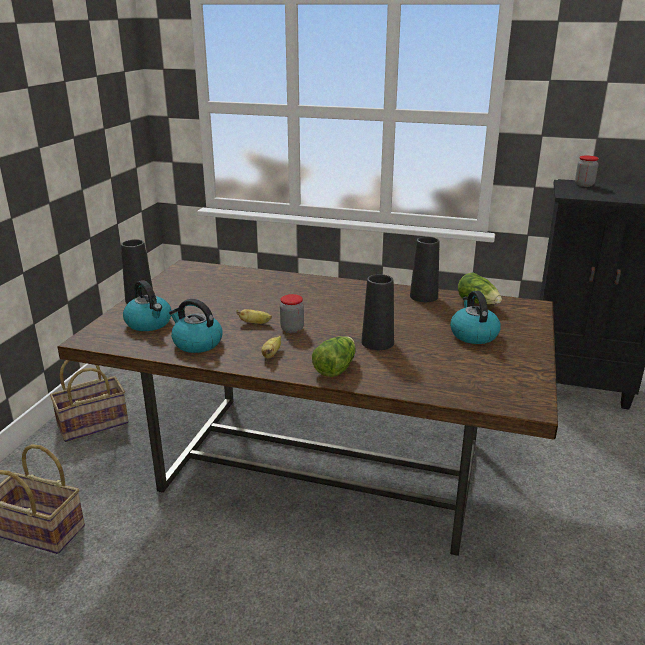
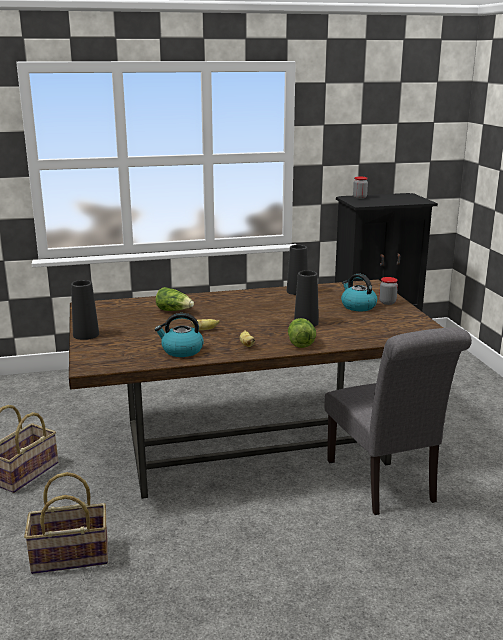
camera: 30 degrees left, 5 degrees down
(149, 323) = (122, 347): kettle -> none
(292, 329) = (237, 328): jar -> jar (387, 302)
(425, 581) = (384, 484): none -> grey chair
(478, 303) = (337, 288): lettuce -> lettuce (174, 311)

